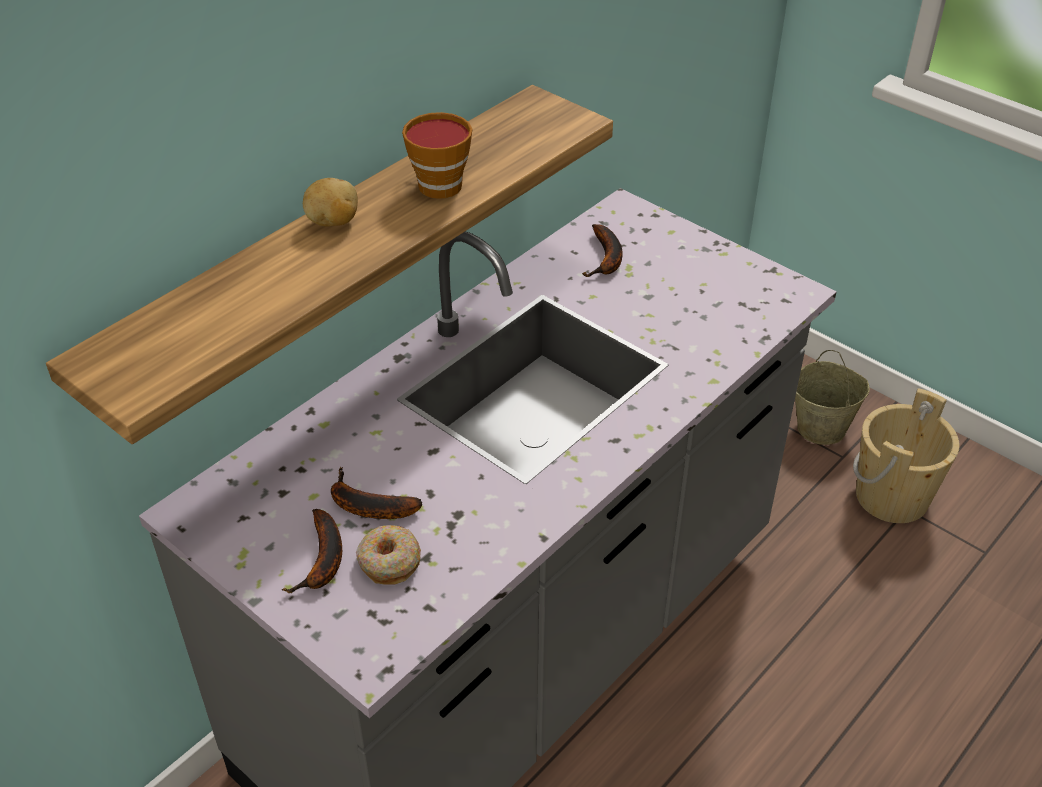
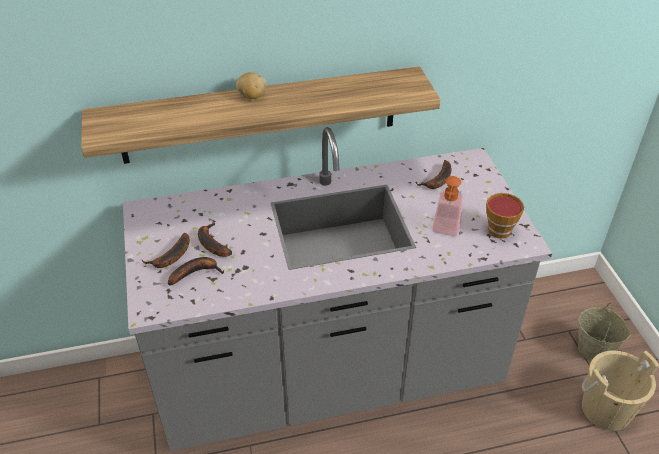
camera: 35 degrees right, 0 degrees up
(389, 562) = (196, 272): donut -> banana
(436, 183) = (317, 96): cup -> cup (498, 228)
(683, 323) = (445, 231): none -> soap dispenser

